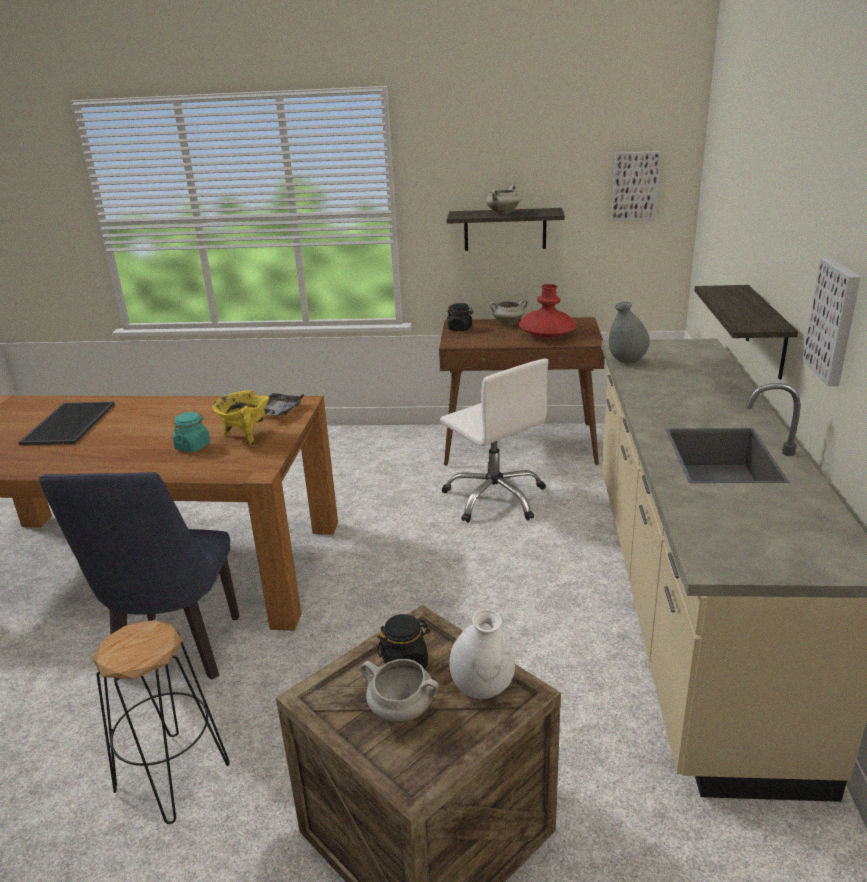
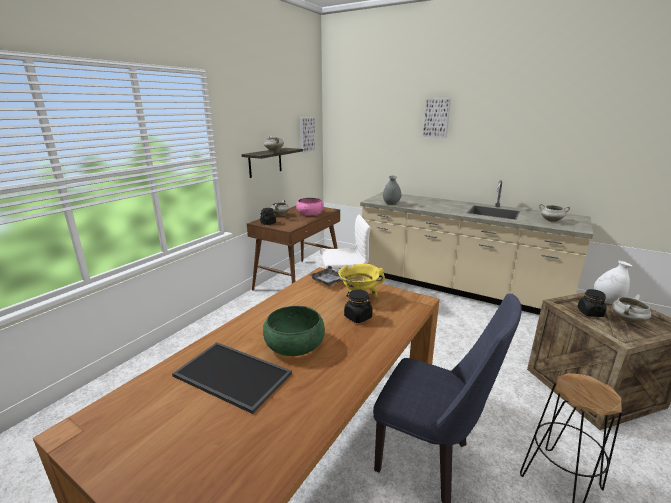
camera: 65 degrees left, 5 degrees down
(125, 432) = (294, 344): none -> green bowl
(193, 446) = (357, 317): turquoise jar -> black jar
(547, 335) = (310, 213): red vase -> pink bowl
(744, 525) = (551, 221): none -> white cooking pot
(767, 332) = (437, 175): shelf -> none
(835, 321) = (504, 155): picture -> picture (436, 118)

